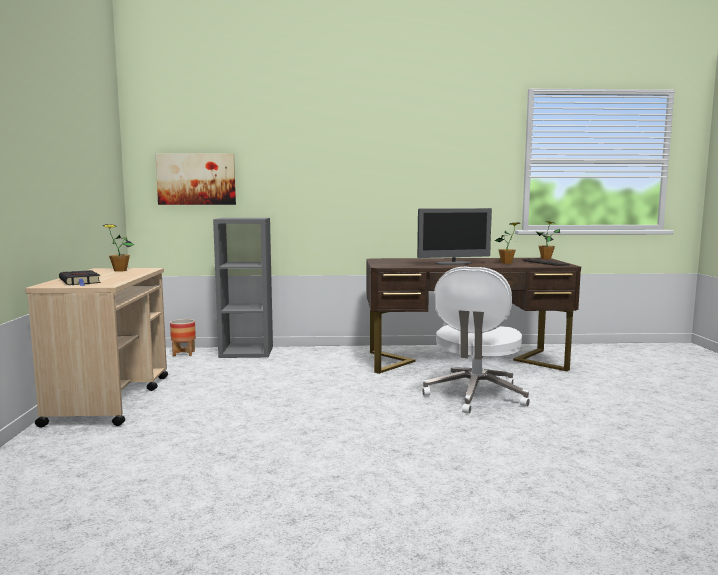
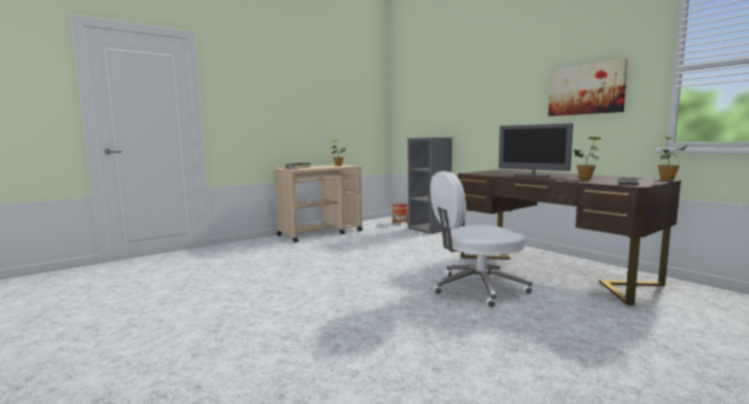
camera: 55 degrees right, 0 degrees up
(196, 179) = (418, 113): picture -> picture (586, 89)

